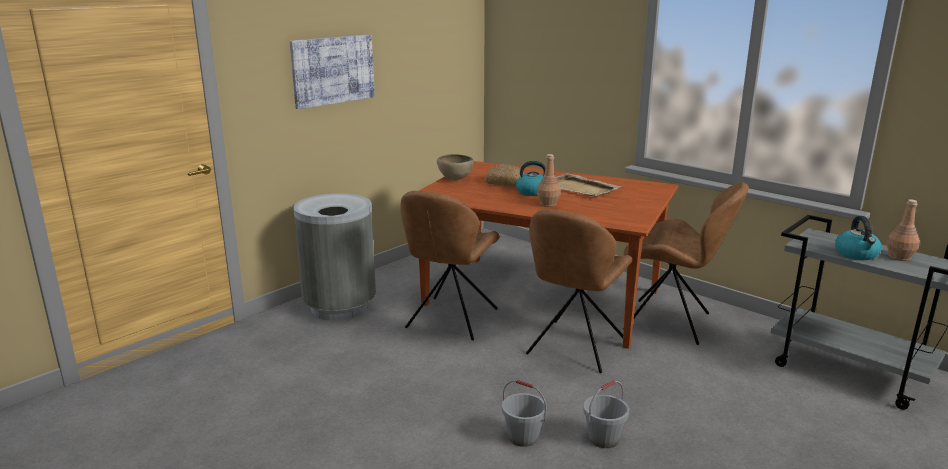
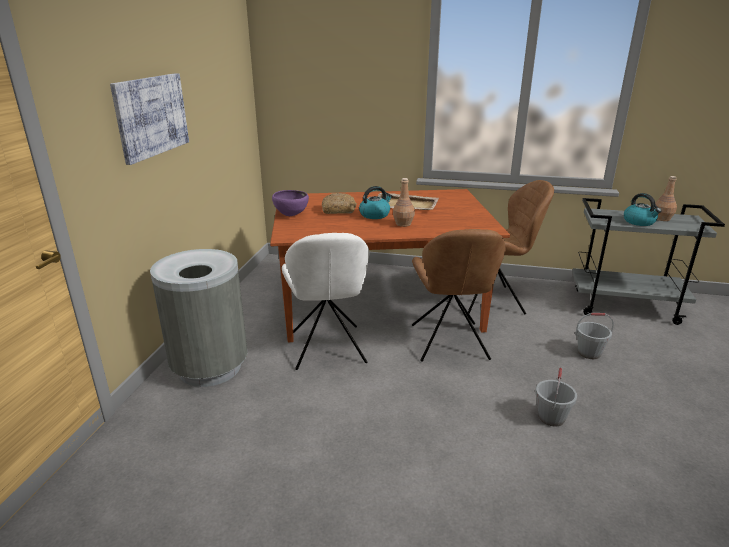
camera: 30 degrees left, 5 degrees up
(450, 320) = (328, 349): brown chair -> white chair
(455, 180) = (291, 215): brown bowl -> purple bowl
(523, 437) = (497, 441): grey bucket -> grey bucket (589, 353)

